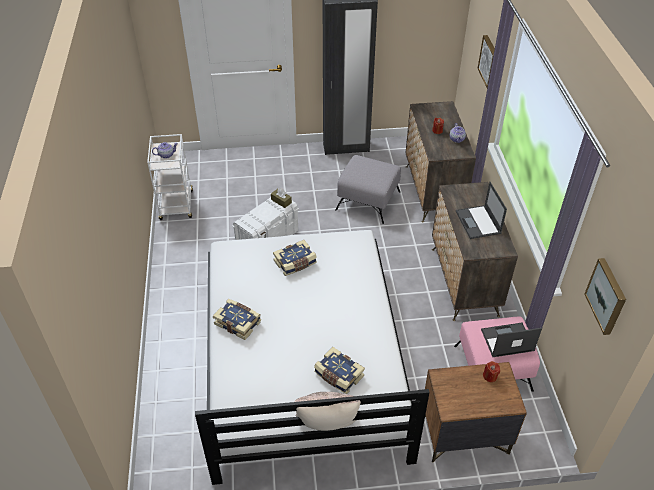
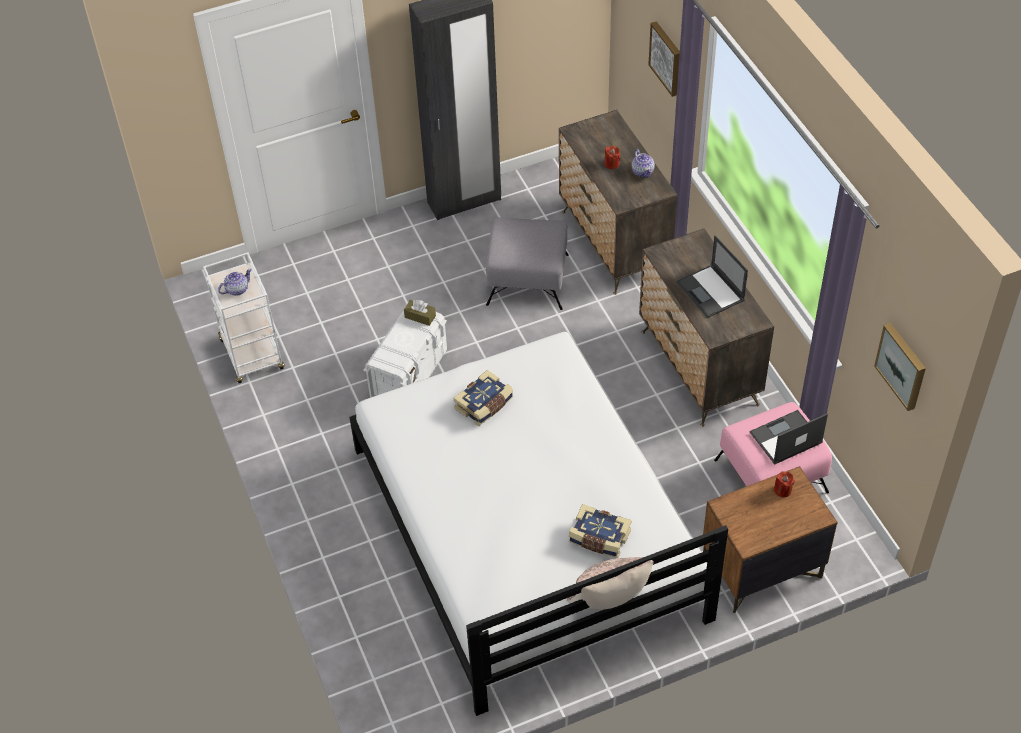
camera: 15 degrees left, 5 degrees up
(238, 322) = (445, 505): book -> none

